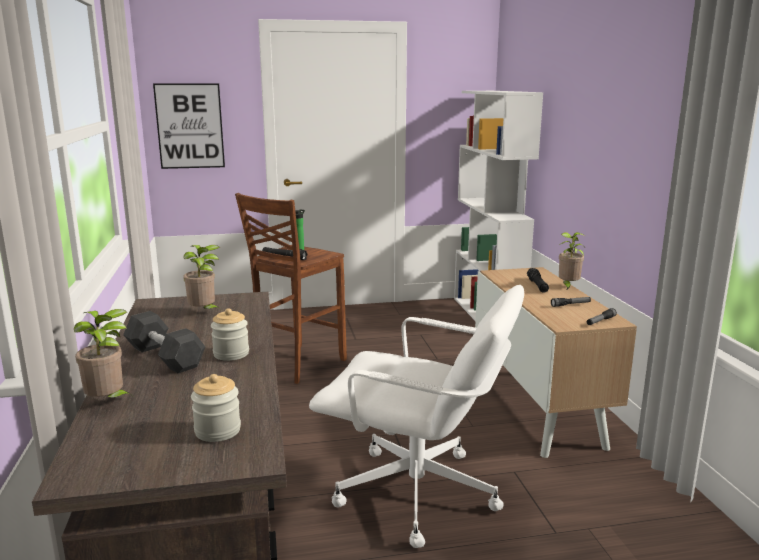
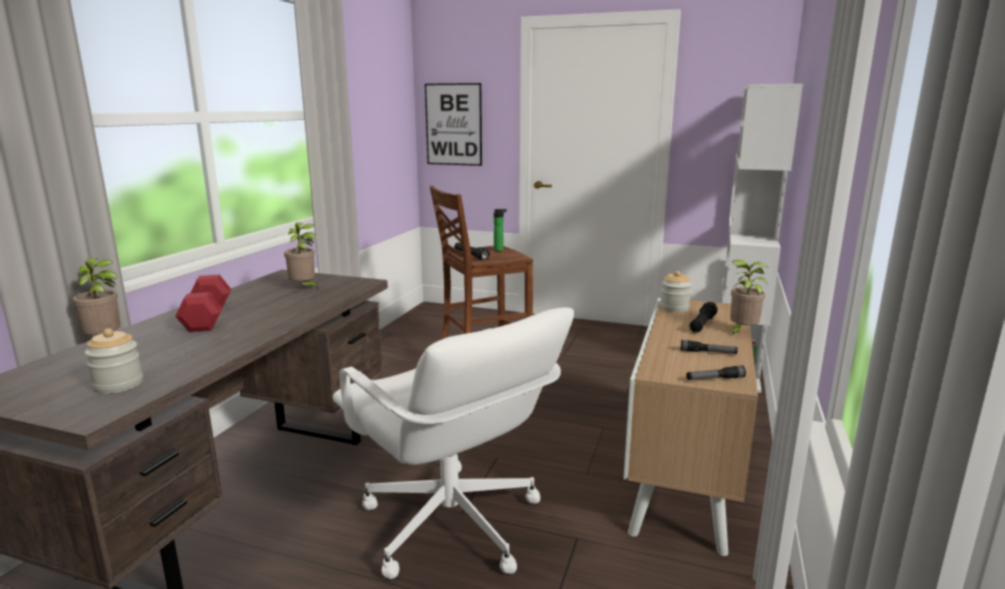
camera: 30 degrees right, 0 degrees up
(165, 357) = (207, 317): grey dumbbell -> red dumbbell
(231, 354) = (254, 325): jar -> jar (674, 308)

